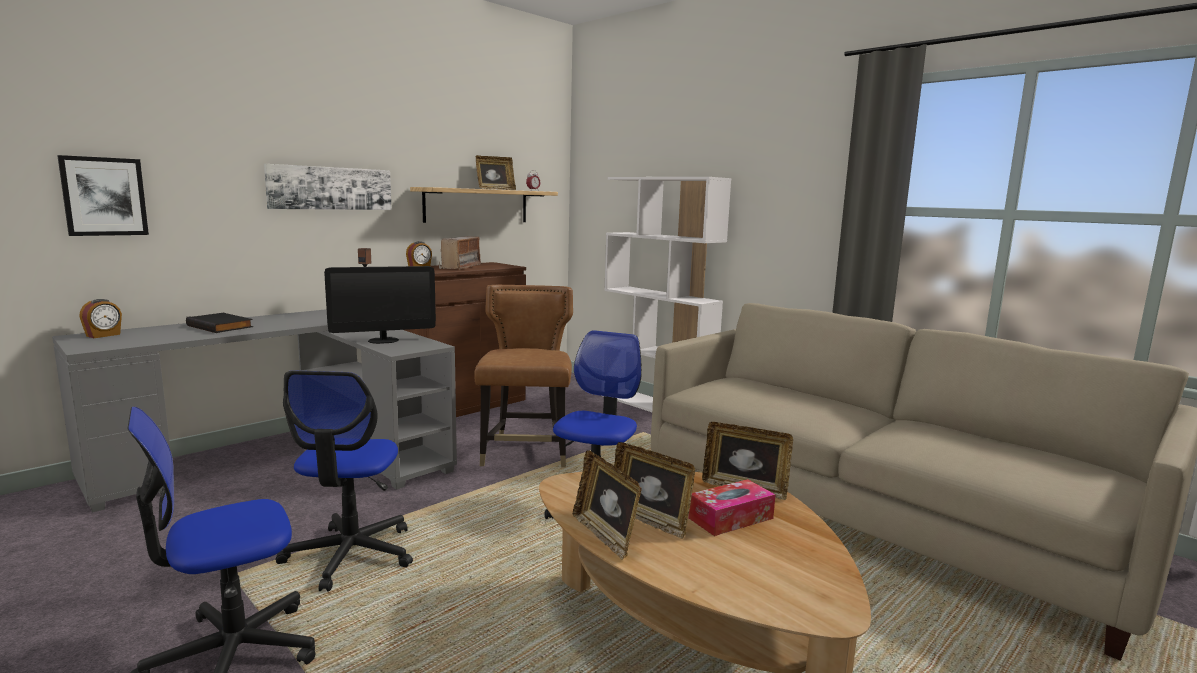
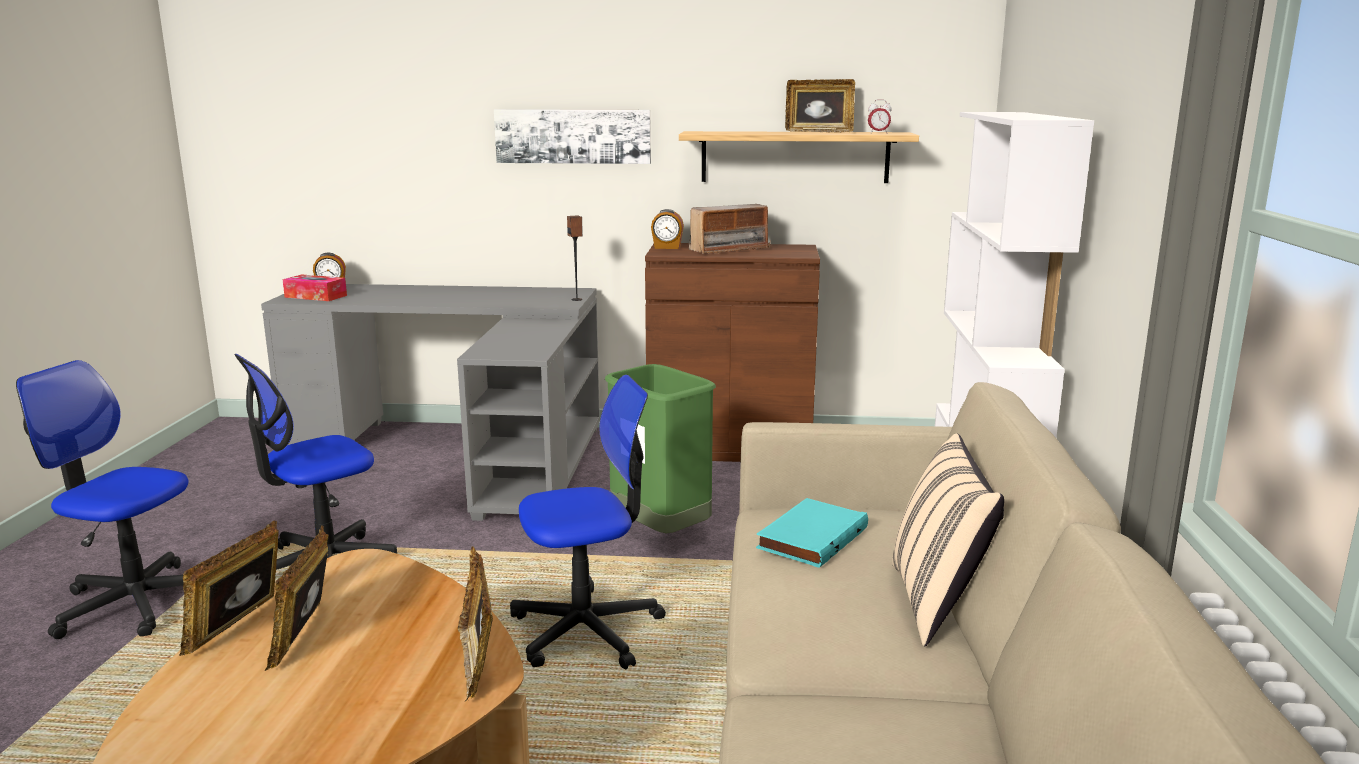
camera: 50 degrees right, 5 degrees up
(104, 196) = (348, 150): picture -> none
(221, 326) = (422, 293): black book -> none
(383, 340) = (511, 338): monitor -> none
(526, 453) = (661, 533): brown chair -> green trash can
(730, 518) = (363, 683): tissue box -> tissue box (315, 296)
(739, 392) = (810, 537): none -> turquoise book
(824, 397) = (938, 603): none -> beige pillow

